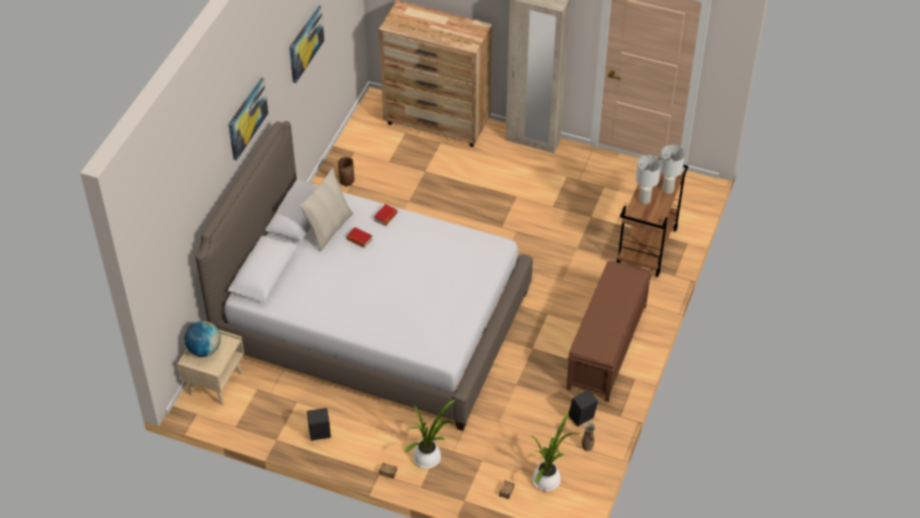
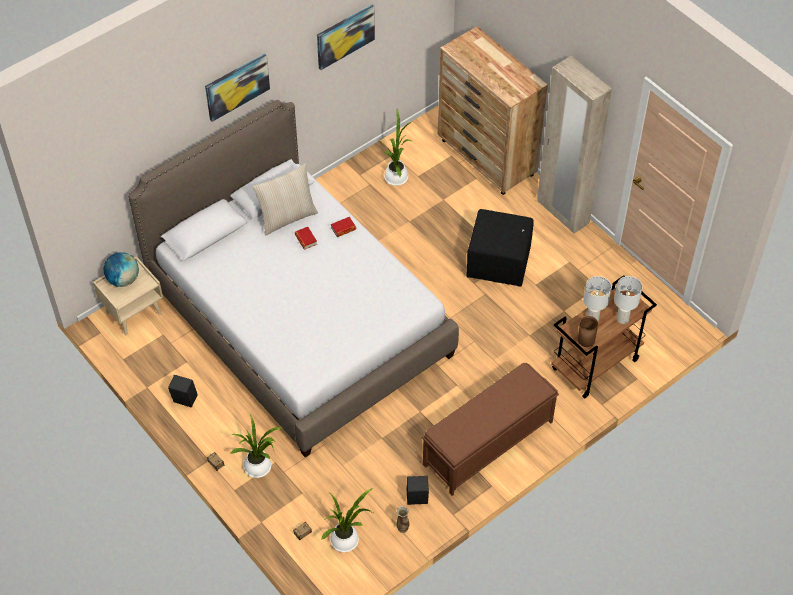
camera: 30 degrees right, 5 degrees up
(346, 184) = (366, 181): brown vase -> brown vase (585, 343)
(370, 169) = (396, 176): none -> potted plant
(510, 201) = (499, 262): none -> black ottoman

